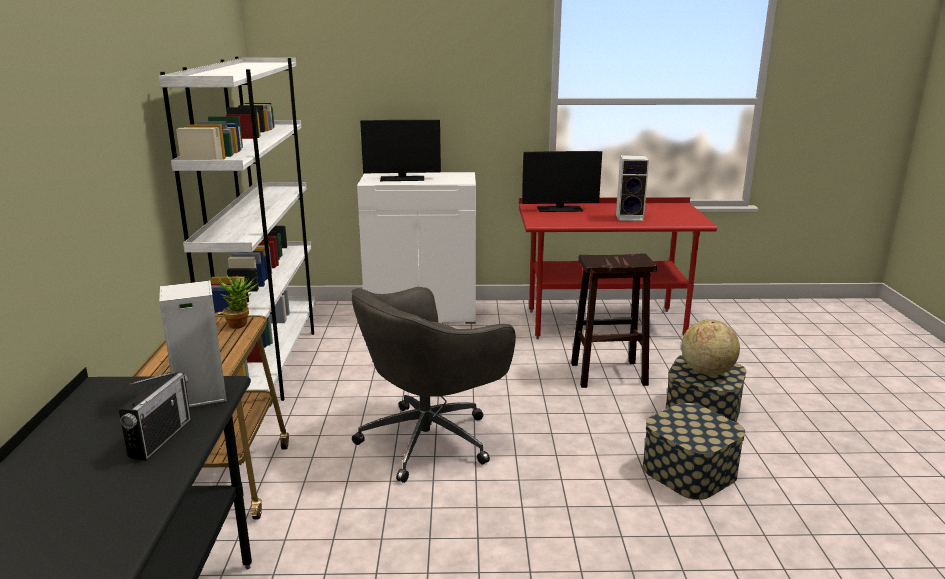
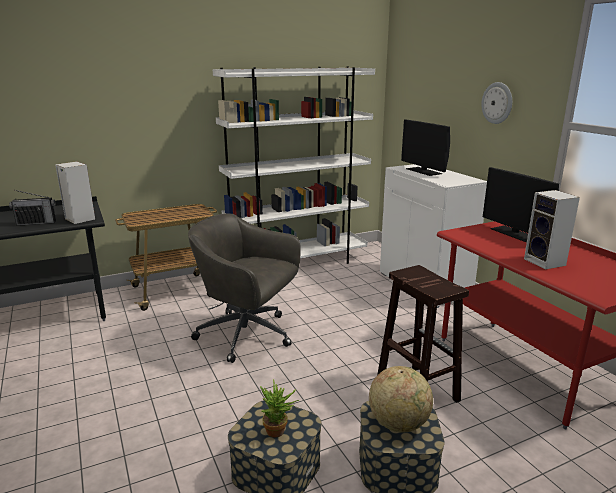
camera: 65 degrees right, 0 degrees up
(241, 324) = (200, 214): potted plant -> potted plant (279, 432)
(466, 88) = (497, 103): none -> wall clock

